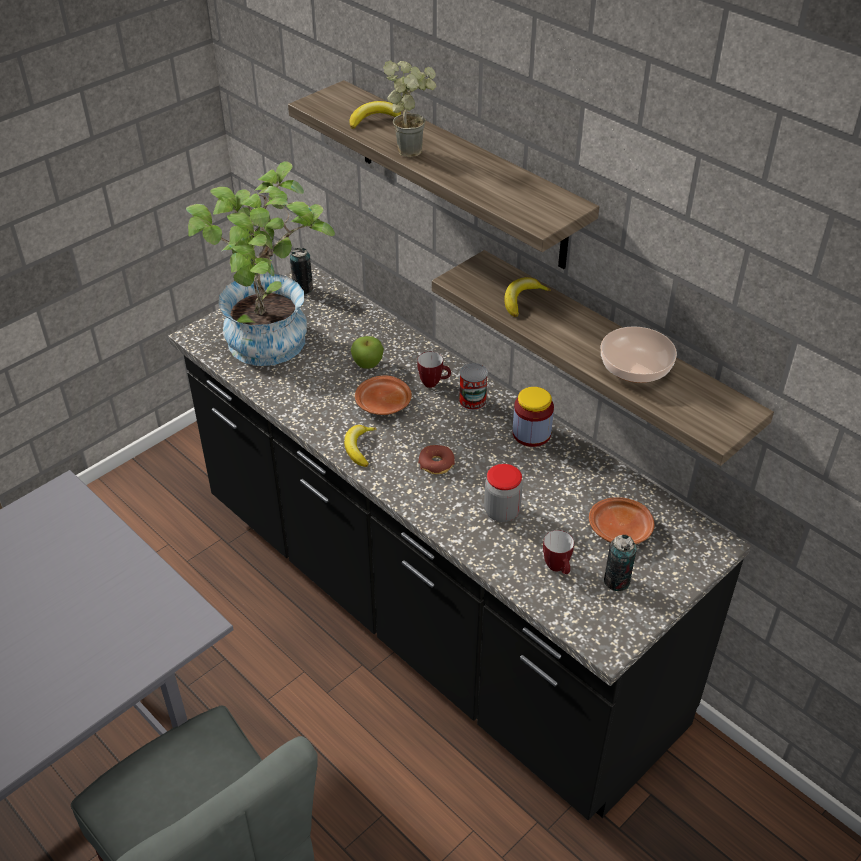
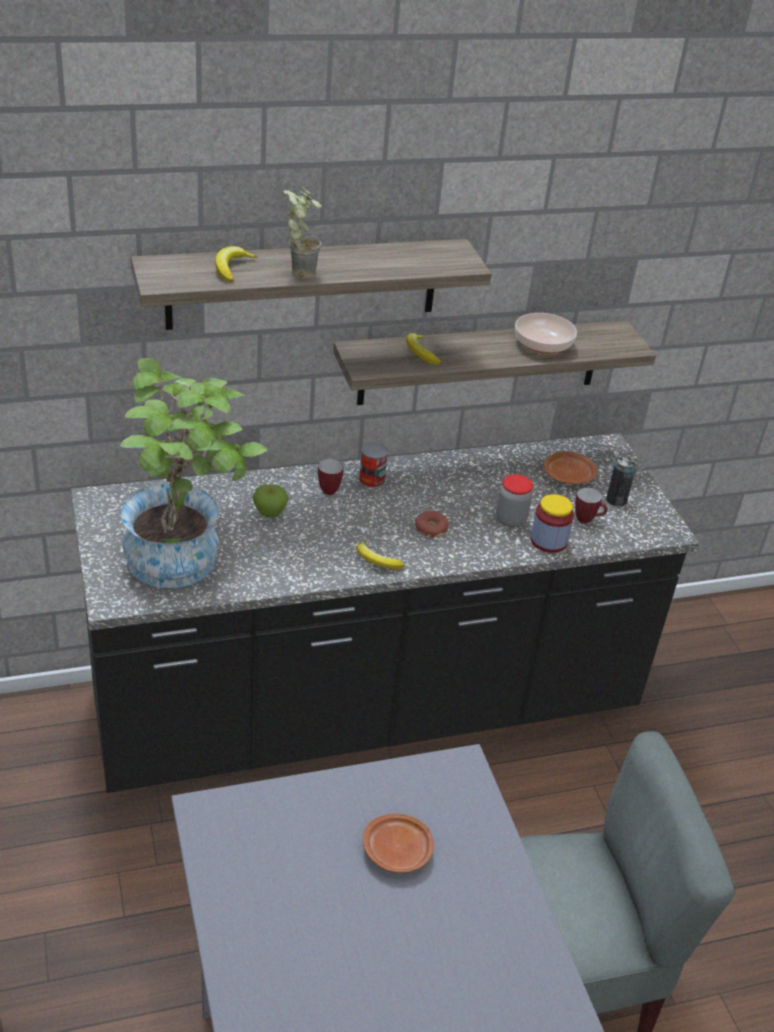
camera: 65 degrees left, 5 degrees down
(303, 289) = (113, 507): can -> none
(383, 404) = (332, 526): brown plate -> brown plate (398, 851)
(531, 433) = (436, 469): jar -> jar (548, 541)

